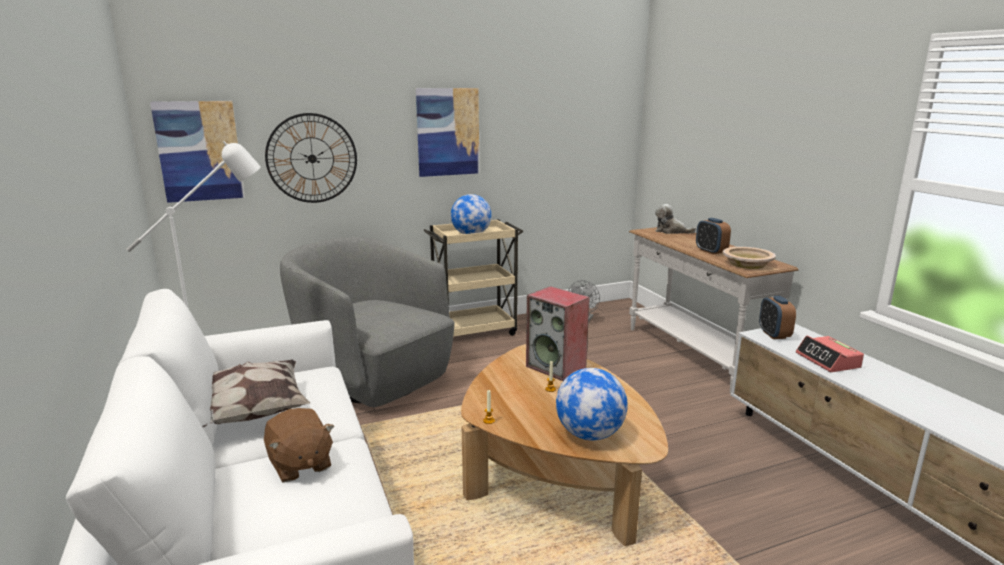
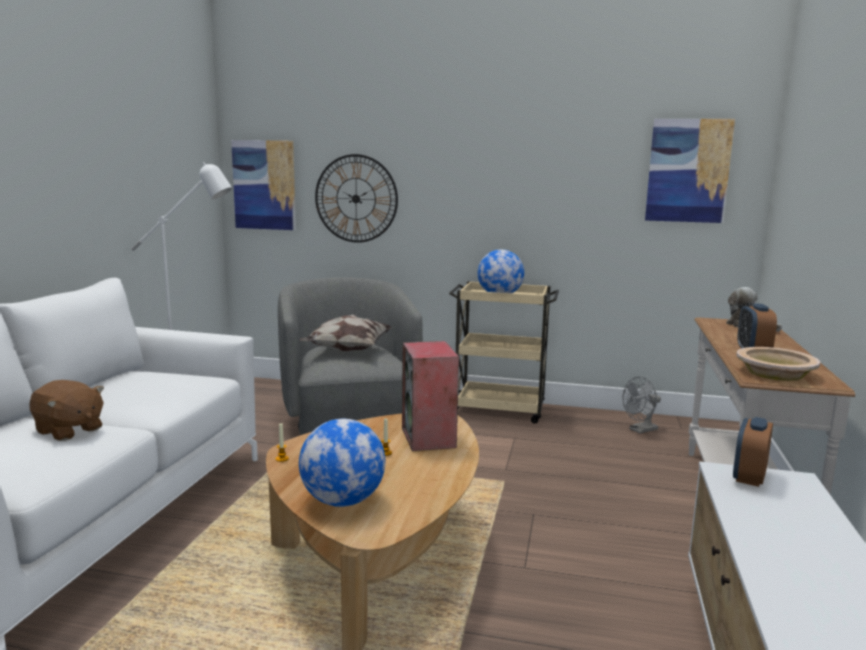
camera: 35 degrees right, 5 degrees down
(249, 414) = (109, 391): pillow -> pillow (346, 350)
(299, 465) = (69, 430): brown plush toy -> brown plush toy turned 60 degrees counterclockwise
(448, 132) = (496, 180): picture -> picture (688, 171)
(828, 361) = (774, 529): alarm clock -> none

